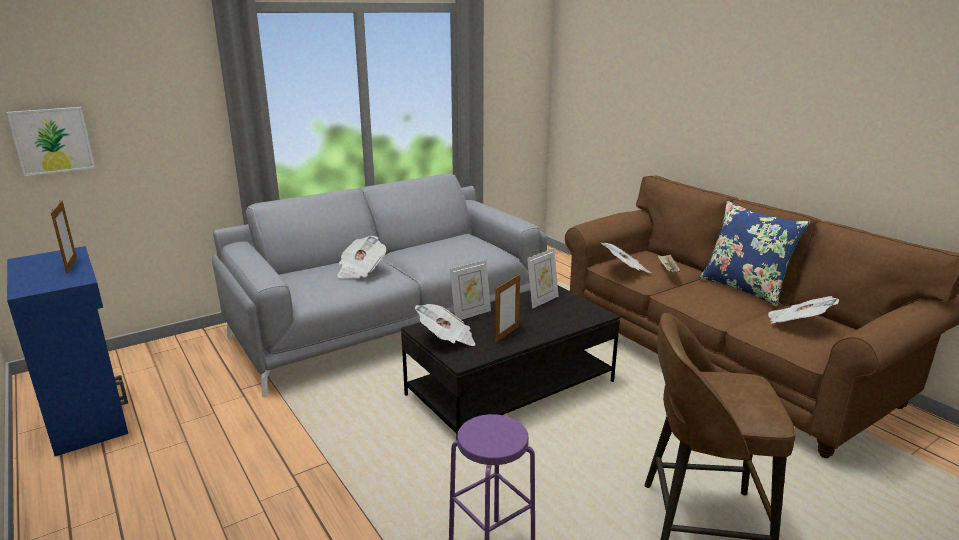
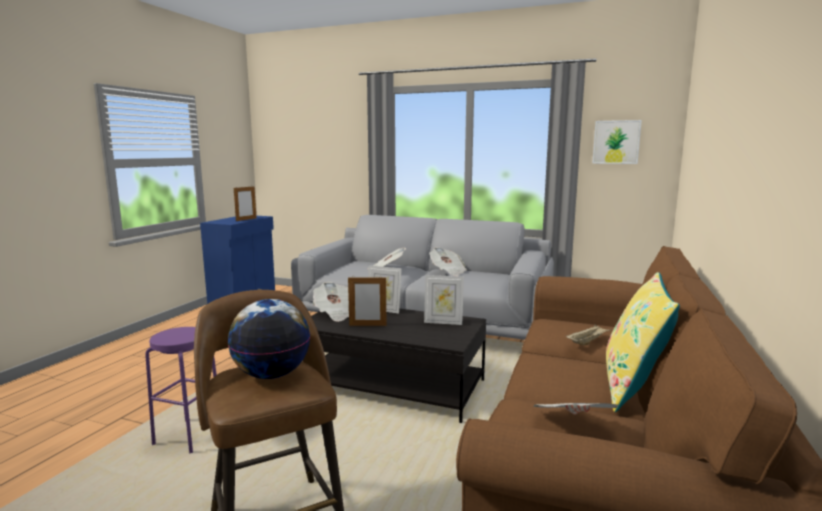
camera: 55 degrees right, 10 degrees down
(52, 140) = (292, 163): picture -> picture (616, 142)
(625, 270) = (547, 327): newspaper -> newspaper (448, 271)
(718, 389) = (272, 374): none -> globe
(744, 288) = (633, 387): blue pillow -> yellow pillow

